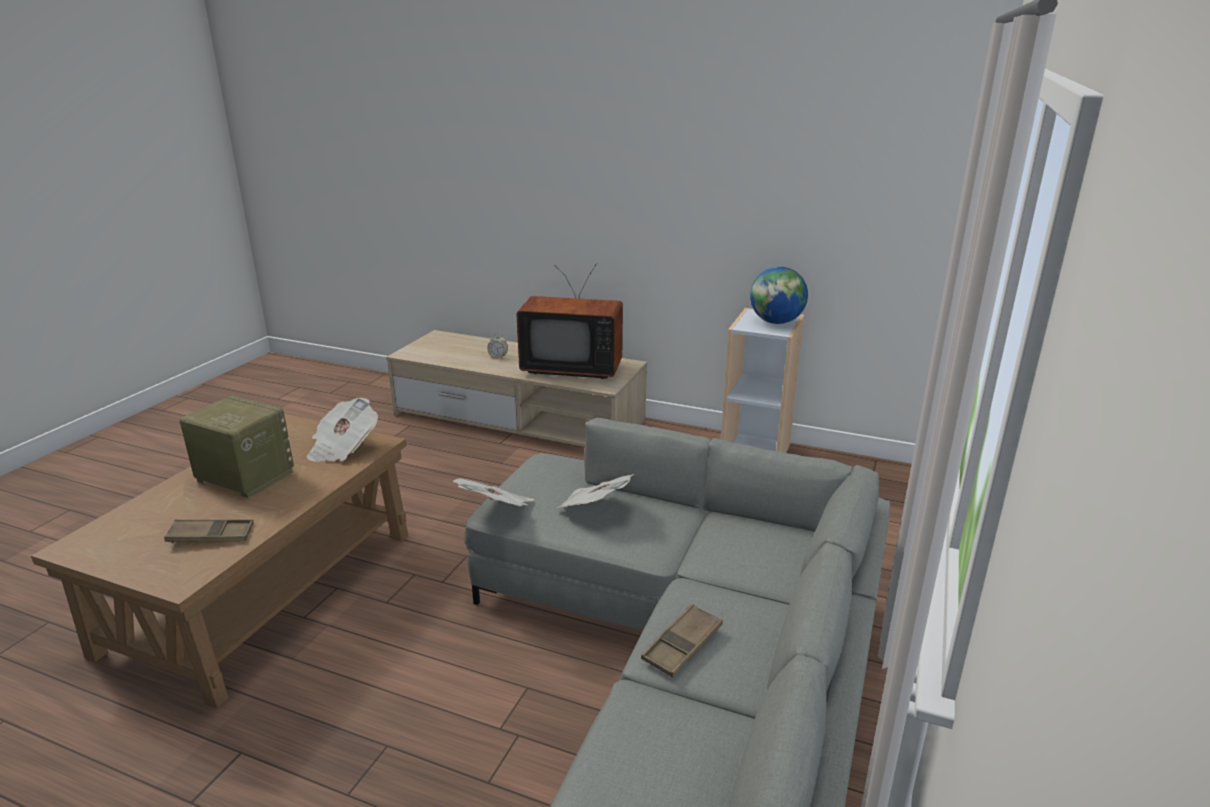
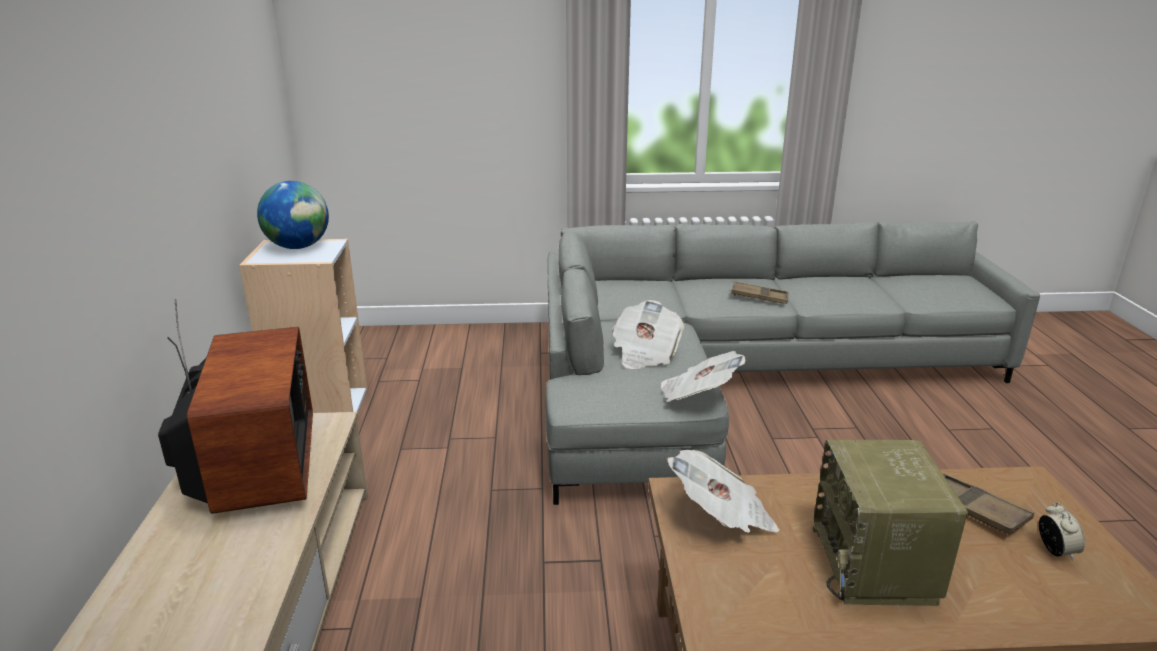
camera: 115 degrees left, 0 degrees up
(498, 357) = (206, 571): alarm clock -> alarm clock (1055, 551)

